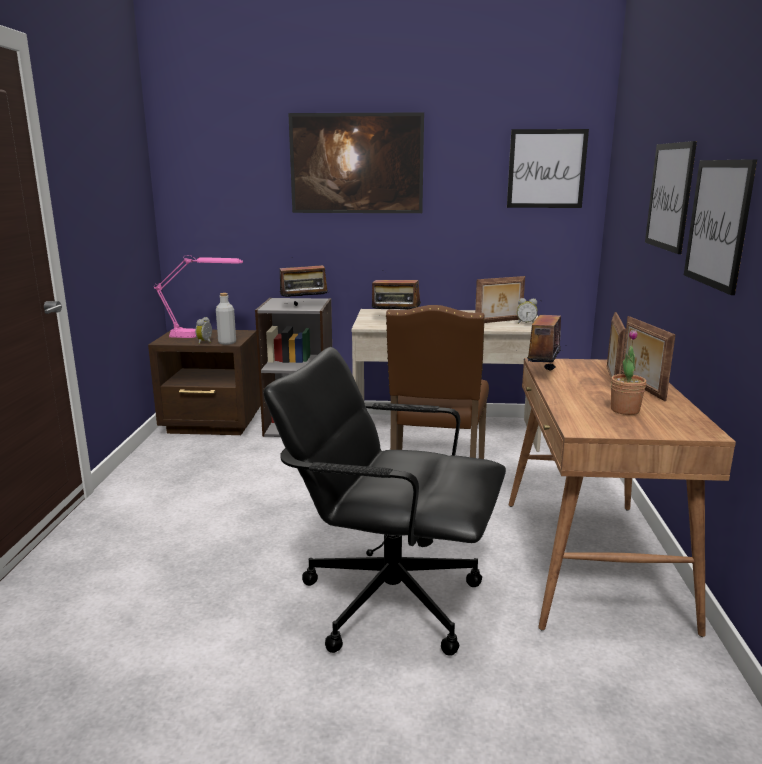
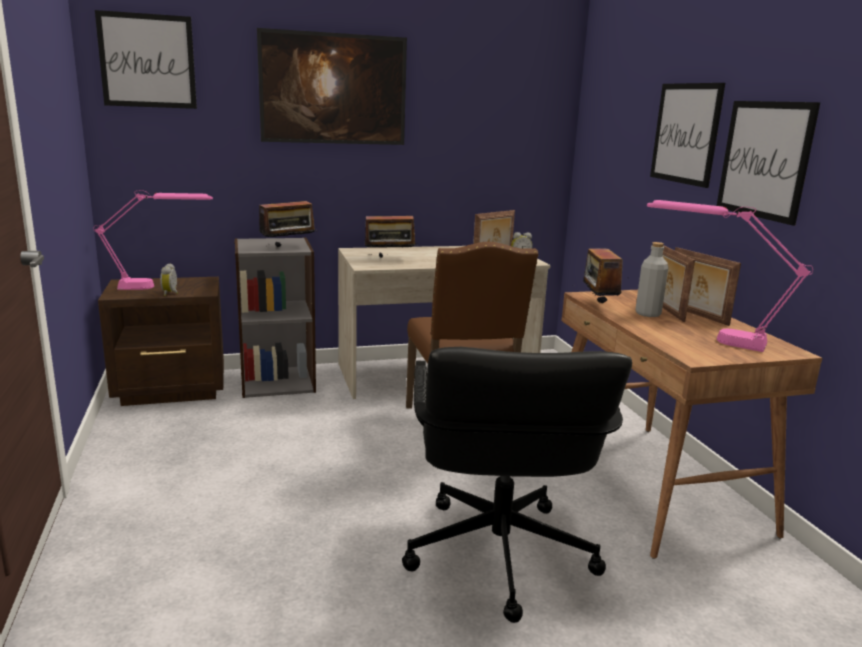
camera: 20 degrees left, 0 degrees up
(227, 342) = (198, 292): grey bottle -> grey bottle (648, 314)
(389, 599) = (497, 555): black office chair -> black office chair turned 90 degrees counterclockwise
(546, 169) = (524, 102): picture -> picture (147, 61)
(625, 410) = (708, 337): potted plant -> pink table lamp

